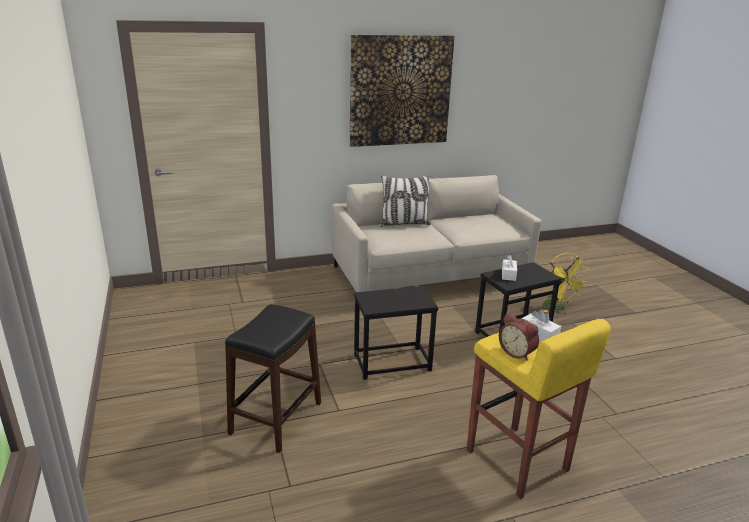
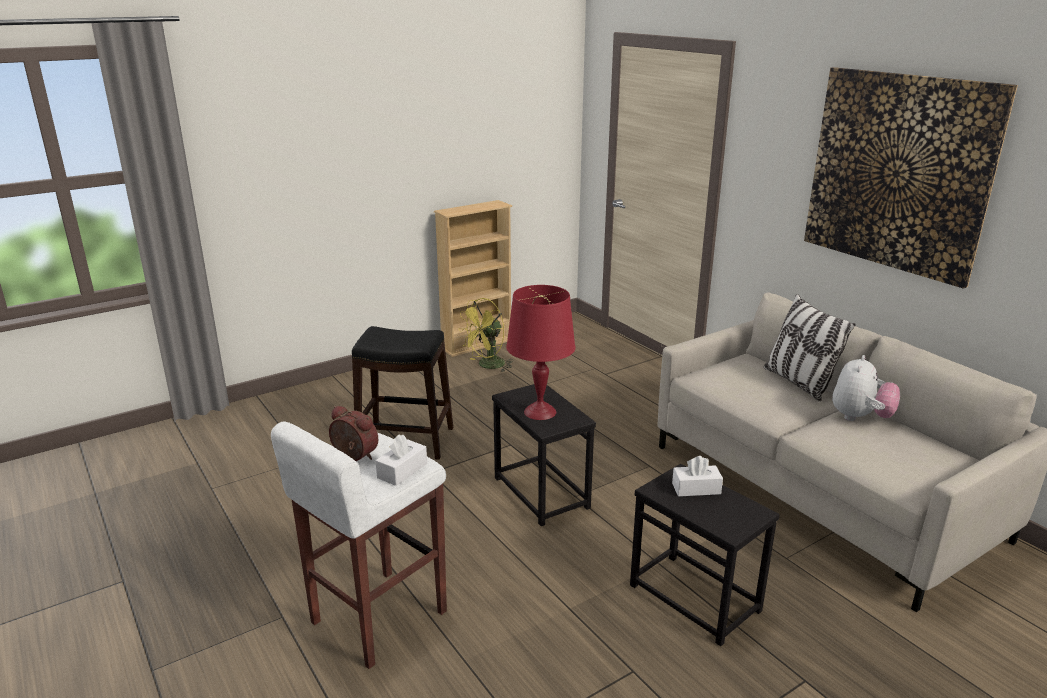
camera: 75 degrees right, 0 degrees up
(120, 349) = (476, 344): none -> beige bookcase
(401, 300) = (540, 411): none -> red table lamp
(449, 222) = (860, 417): none -> plush toy
(517, 352) = (353, 457): alarm clock -> alarm clock turned 90 degrees clockwise
(517, 462) = (376, 617): yellow stool -> white stool
(558, 307) = (855, 659): yellow fan -> yellow fan (487, 366)

